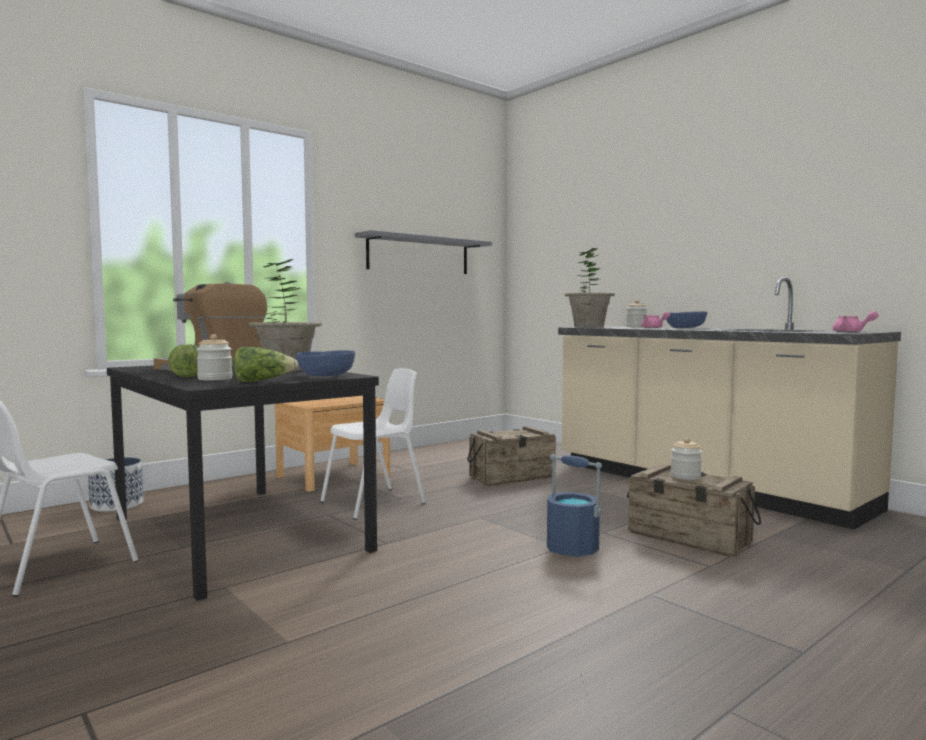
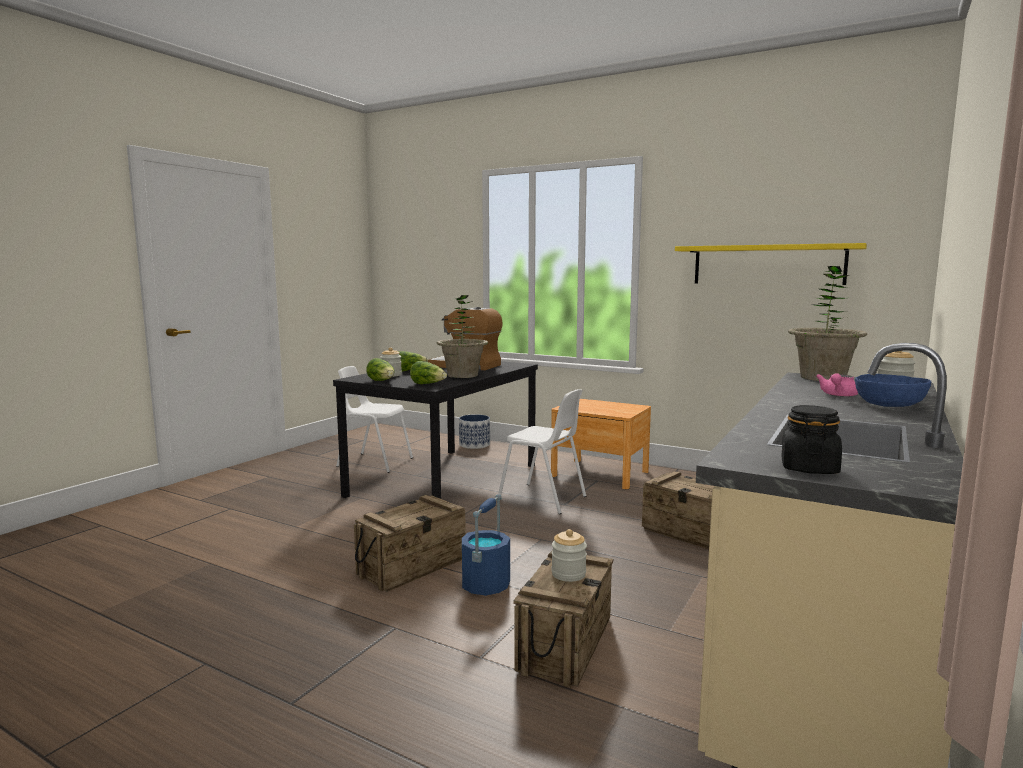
camera: 70 degrees right, 5 degrees up
(326, 375) = (428, 384): blue bowl -> lettuce
(419, 255) = (767, 265): grey shelf -> yellow shelf
(507, 575) = (412, 566): none -> crate
(851, 332) = (809, 468): pink teapot -> black jar

